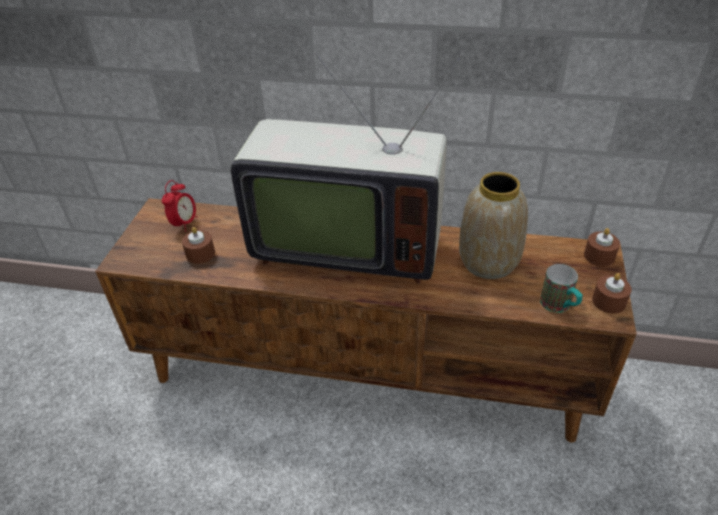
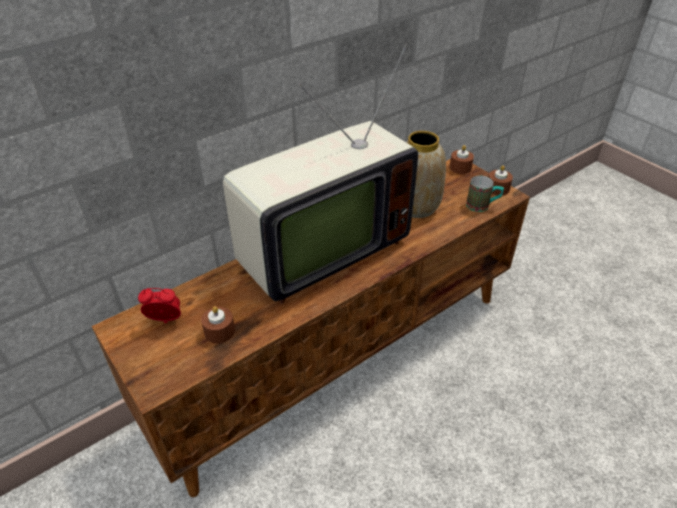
camera: 50 degrees left, 0 degrees up
(184, 223) = (166, 321): alarm clock -> alarm clock turned 60 degrees counterclockwise

